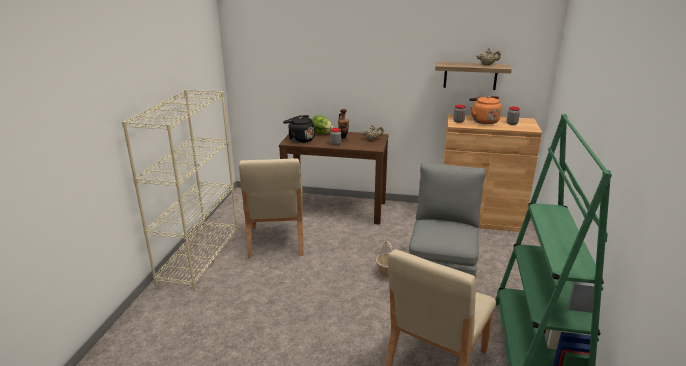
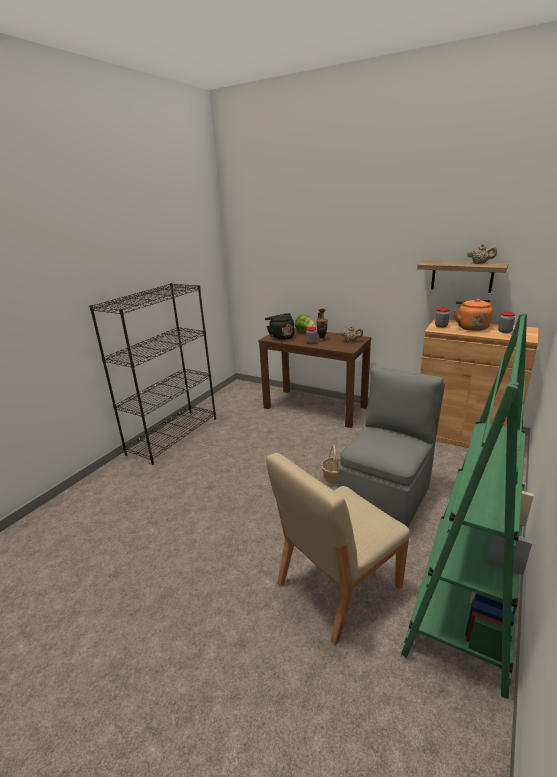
camera: 20 degrees right, 0 degrees up
(200, 256) = (173, 435): beige bookcase -> black bookcase
(276, 241) = (244, 431): beige chair -> none

